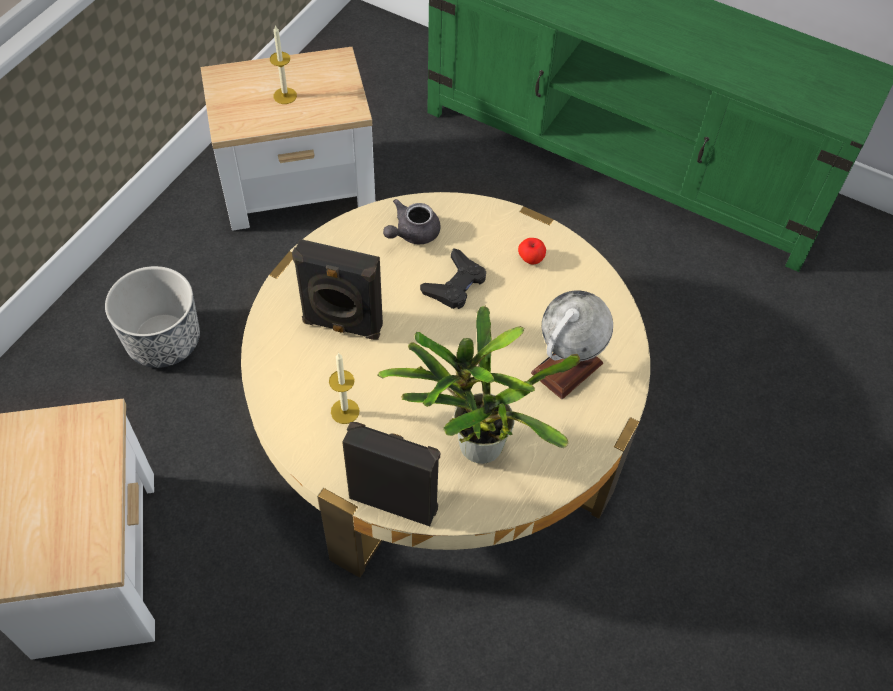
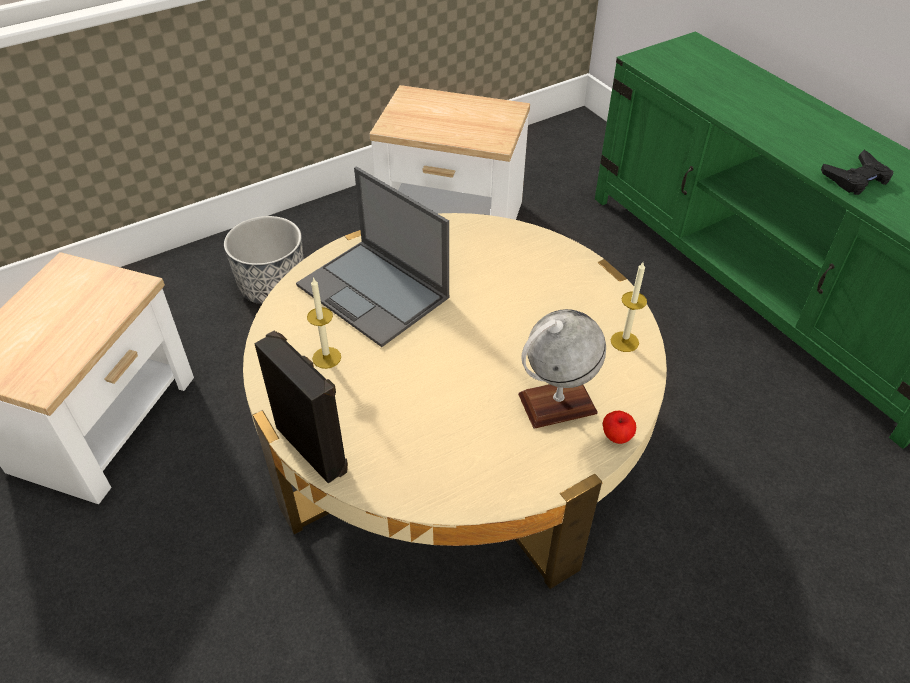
camera: 30 degrees right, 10 degrees down
(285, 96) = (450, 119): candle -> candle (624, 341)
(342, 325) = (374, 292): black speaker -> laptop
(412, 233) = (486, 246): grey teapot -> none
(455, 284) = (497, 297): black game controller -> black game controller (856, 178)
(475, 443) = (422, 431): potted plant -> none
(531, 259) = (582, 301): apple -> apple (616, 436)

